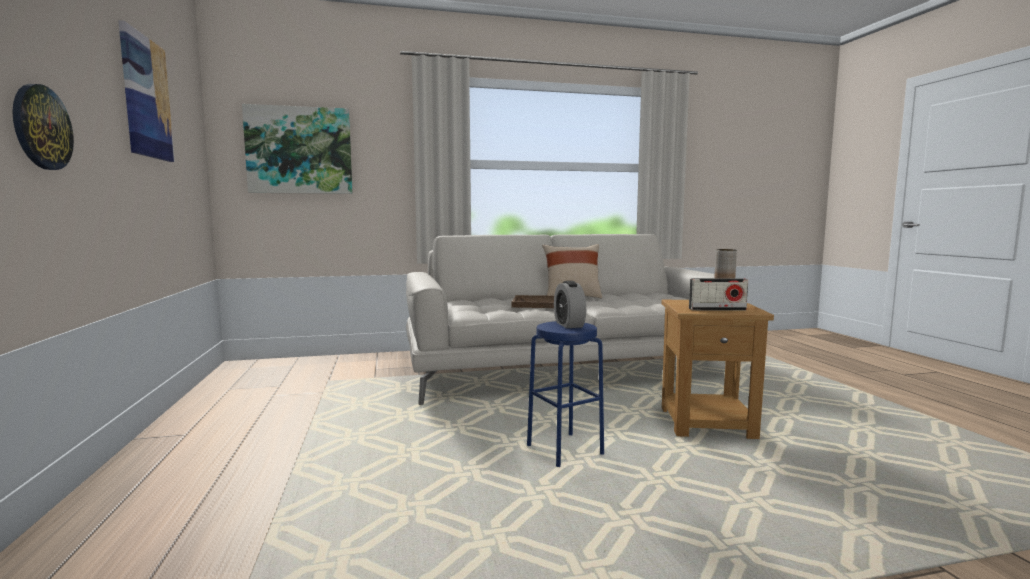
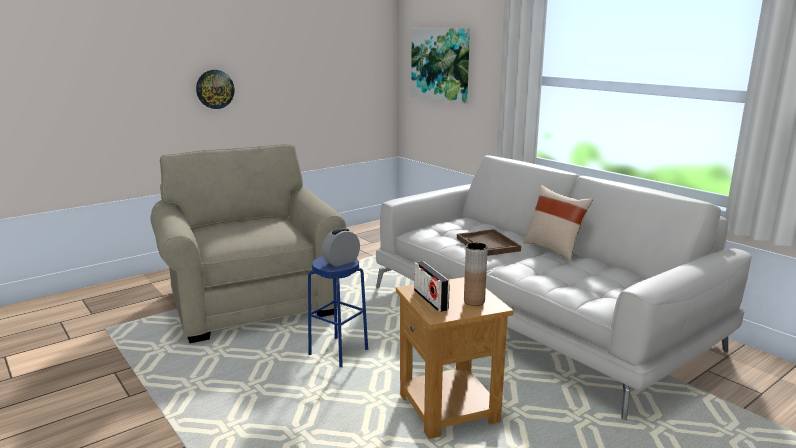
camera: 65 degrees right, 10 degrees up
(146, 97) = (313, 47): picture -> none
(342, 486) = (252, 302): none -> beige armchair

